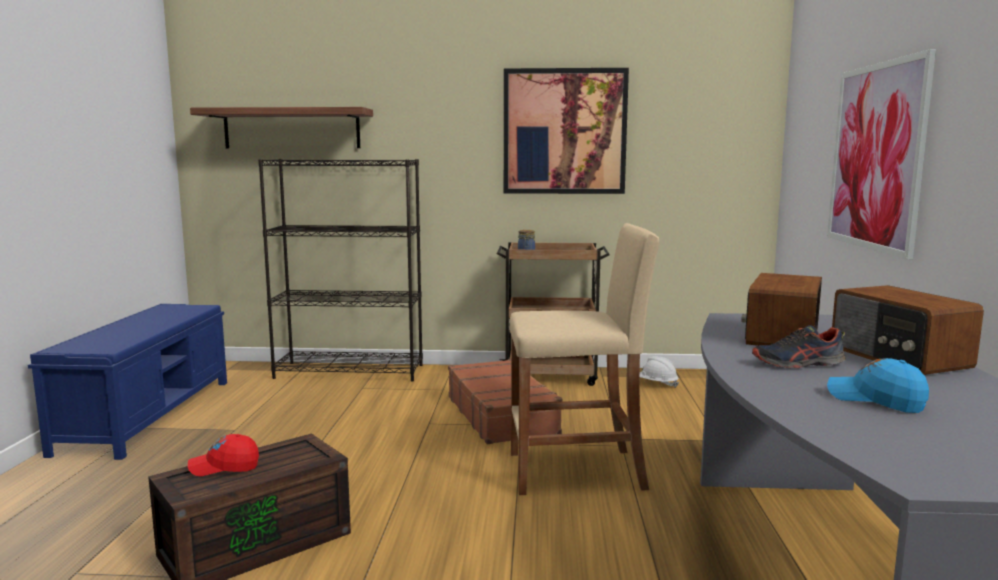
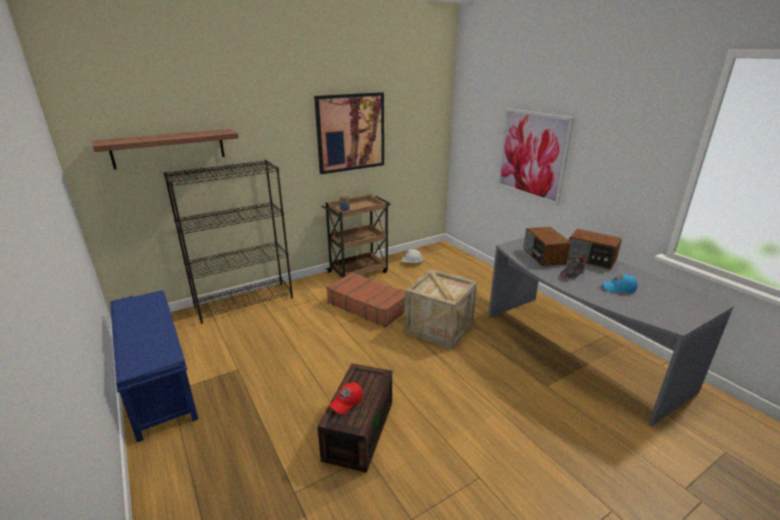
camera: 35 degrees left, 15 degrees up
(576, 471) = (439, 328): beige stool -> crate

